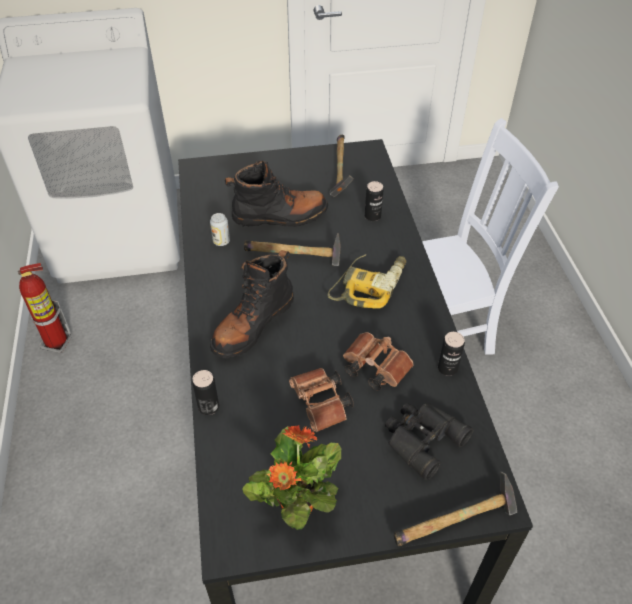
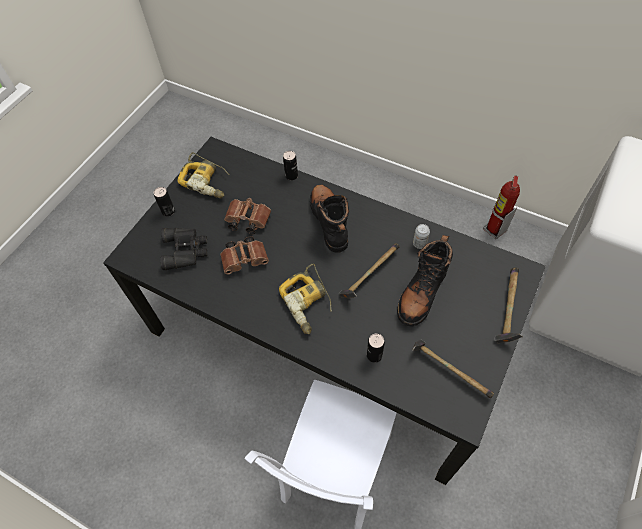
camera: 130 degrees right, 10 degrees up
(296, 506) = (207, 180): potted plant -> power drill
(447, 368) = (210, 296): can -> can (168, 211)
(457, 522) = (136, 234): hammer -> hammer (507, 310)

